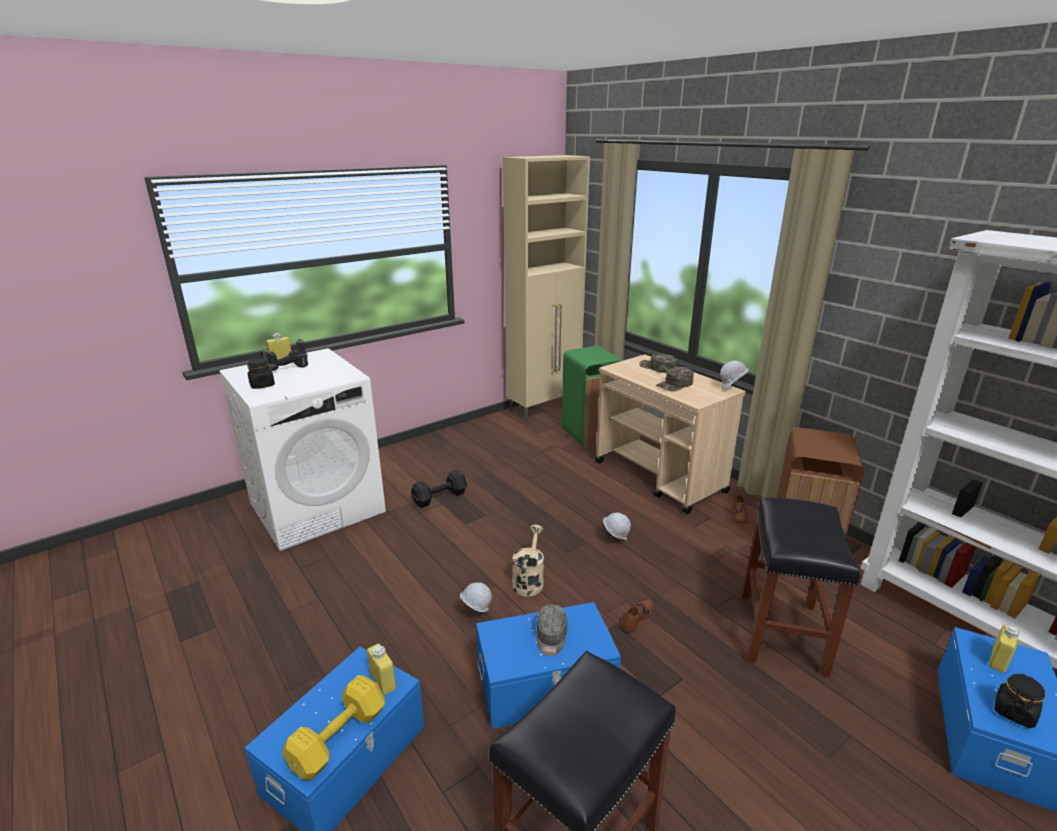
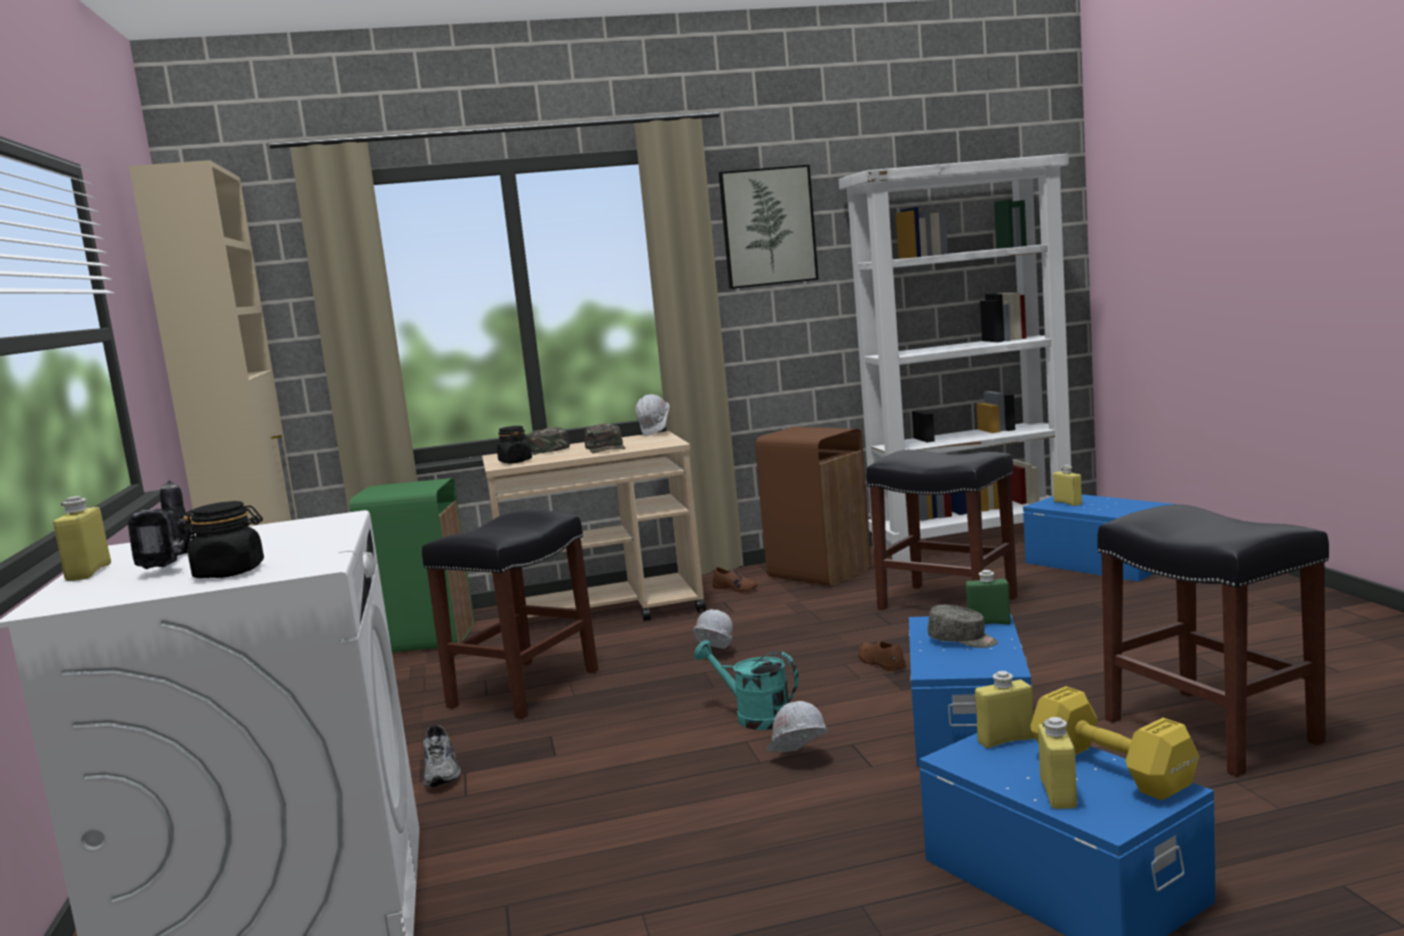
camera: 65 degrees left, 15 degrees down
(308, 714) = (1058, 794): none -> yellow bottle
(441, 497) = (443, 772): black dumbbell -> grey shoe
(529, 580) = (754, 717): beige watering can -> turquoise watering can
(538, 487) = (523, 689): none -> black stool
(592, 646) = (989, 623): none -> green bottle
(897, 259) = (768, 227): none -> picture
(1013, 712) = (1124, 509): black jar -> black jar (515, 461)

